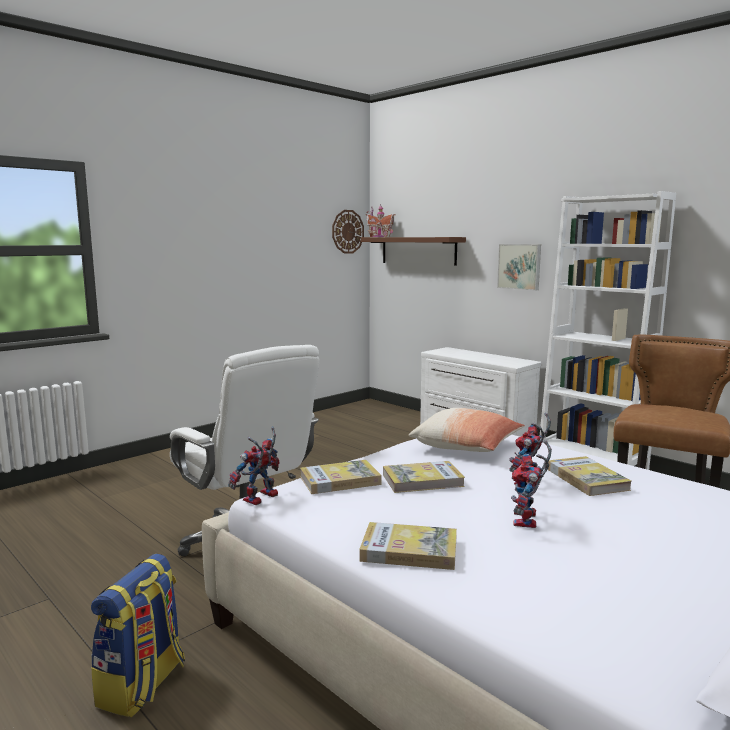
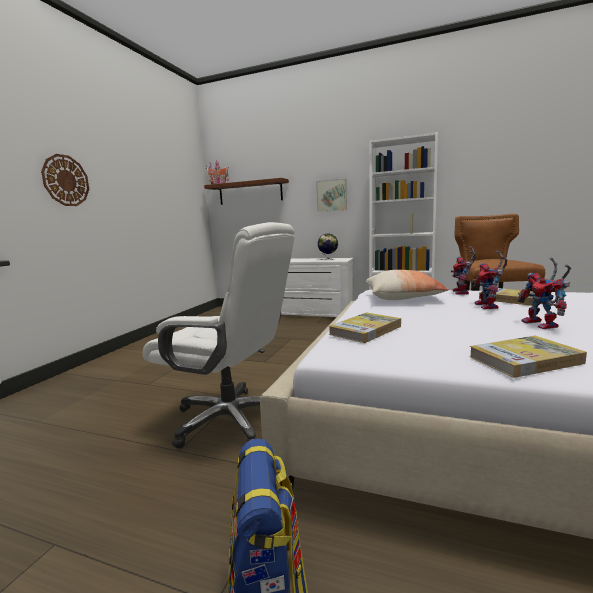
camera: 25 degrees left, 0 degrees up
(260, 499) = (328, 357): toy robot -> toy robot (462, 293)
(347, 231) = (193, 181): wall clock -> wall clock (66, 180)
(422, 480) = (422, 319): book -> none
(500, 360) = (328, 259): none -> globe

